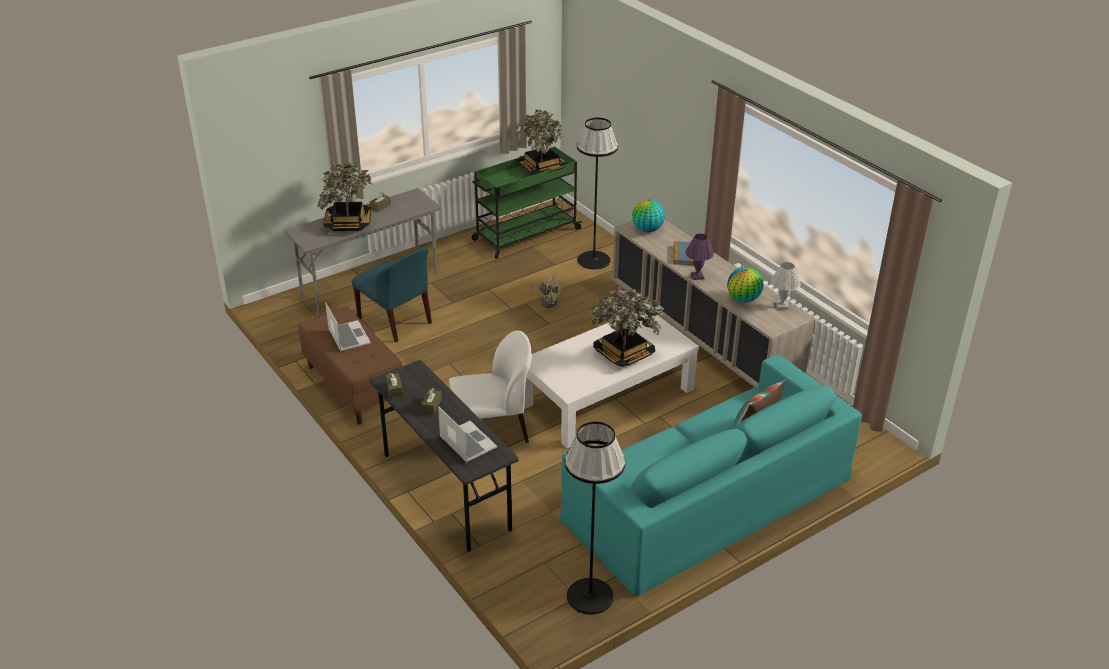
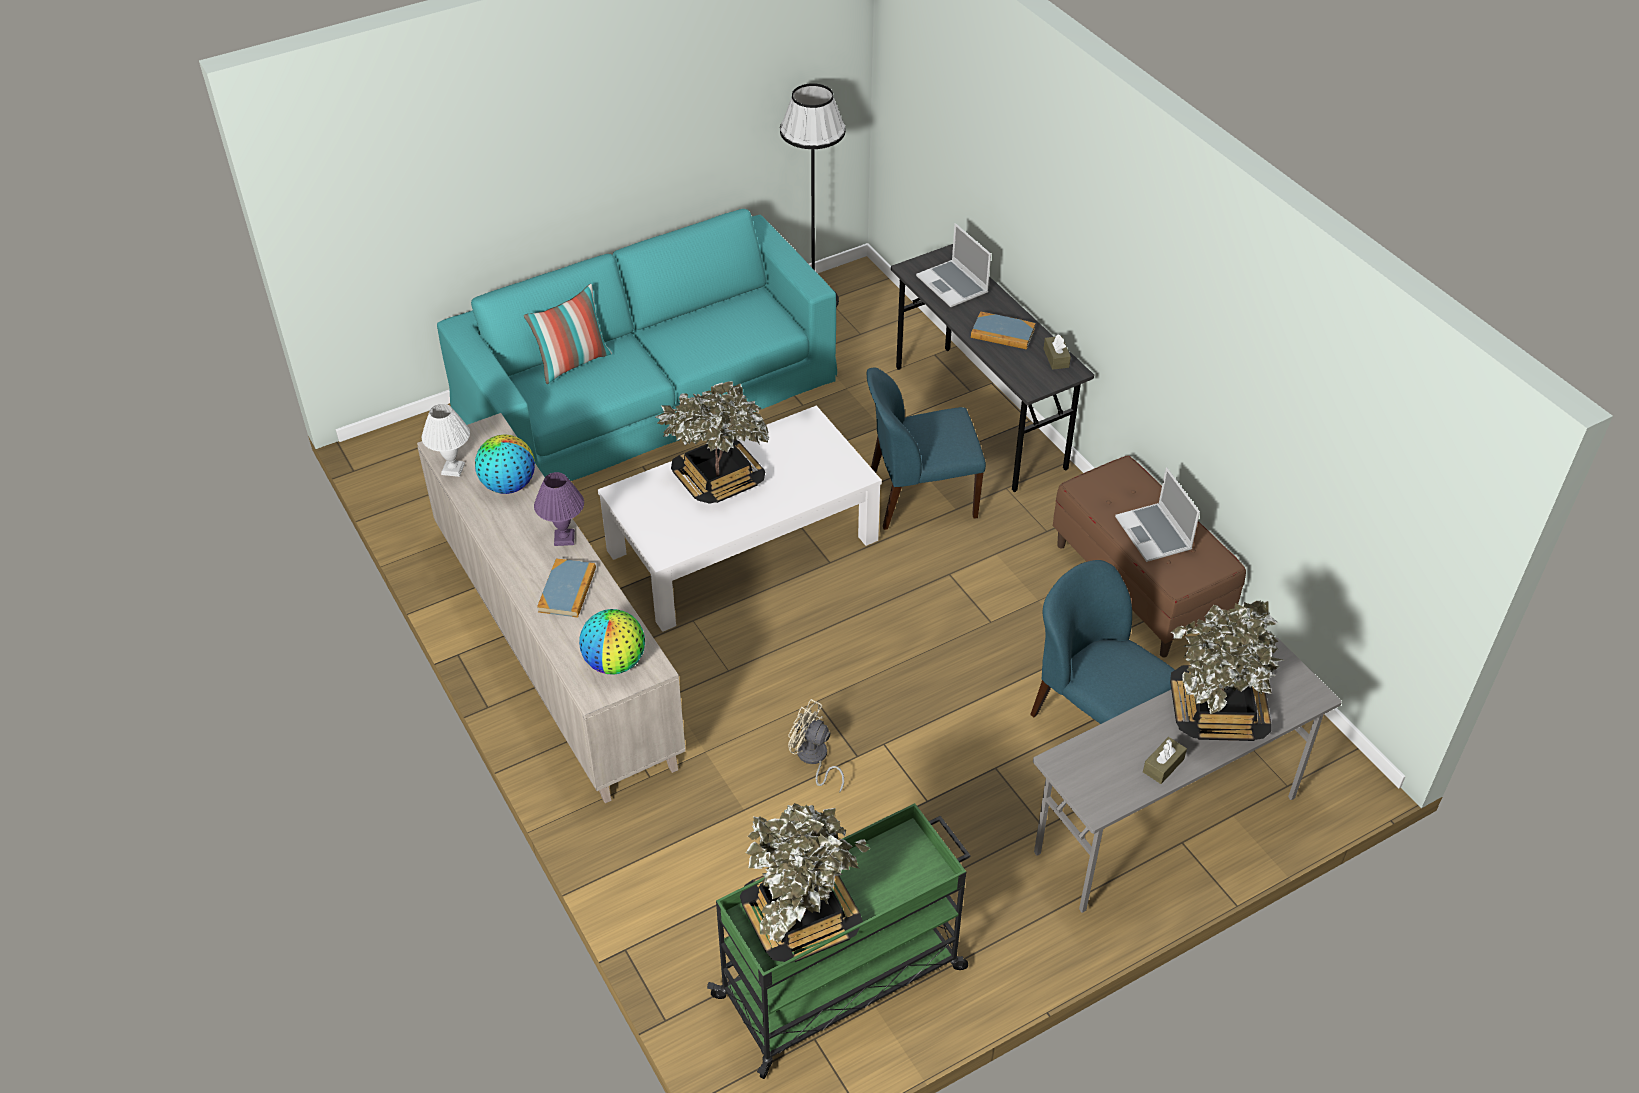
camera: 175 degrees left, 10 degrees up
(431, 405) = (1002, 333): brown tissue box -> book
(492, 431) = (919, 498): white chair -> blue chair
(594, 260) = (702, 879): black floor lamp -> none

